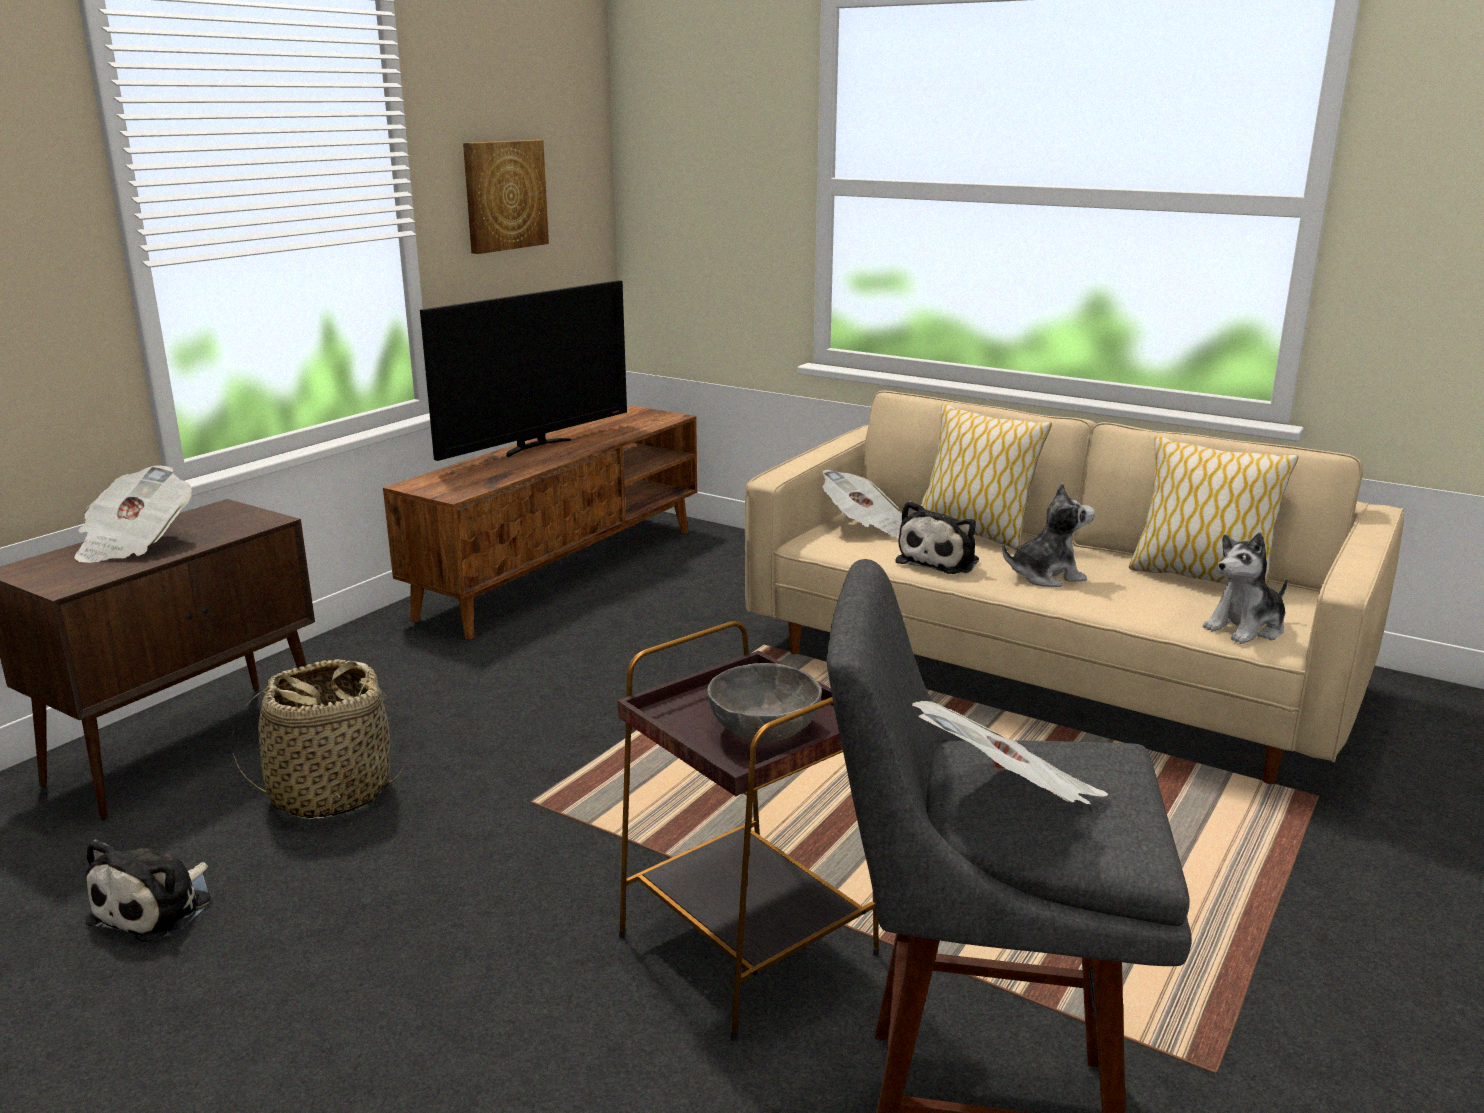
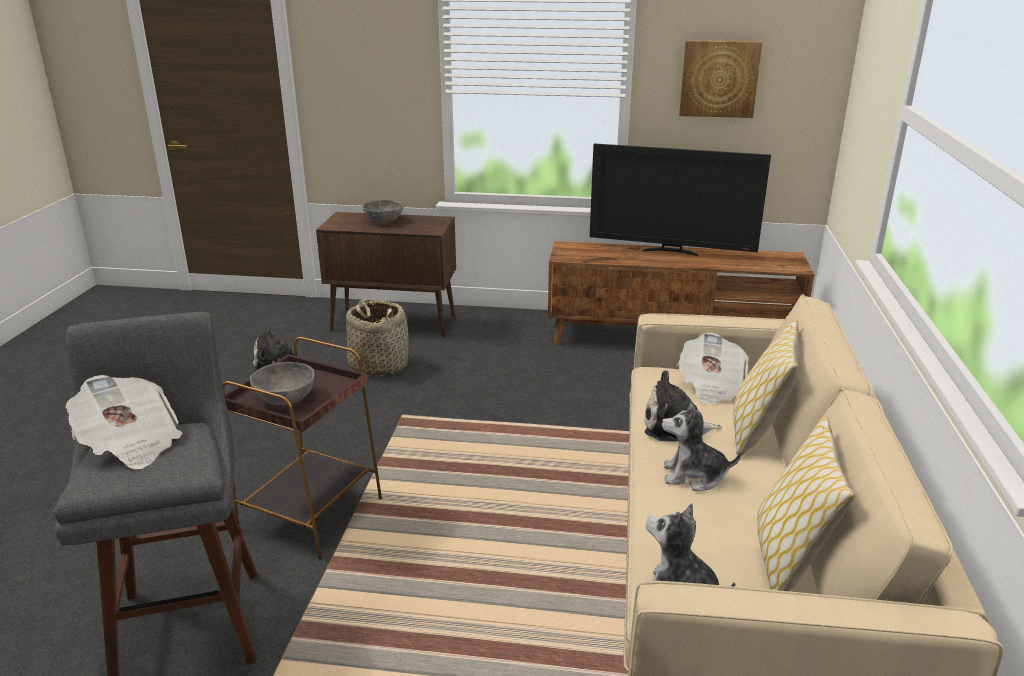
camera: 65 degrees right, 5 degrees up
(134, 544) = (383, 221): newspaper -> grey bowl
(1046, 576) = (693, 476): plush toy -> plush toy turned 135 degrees clockwise

